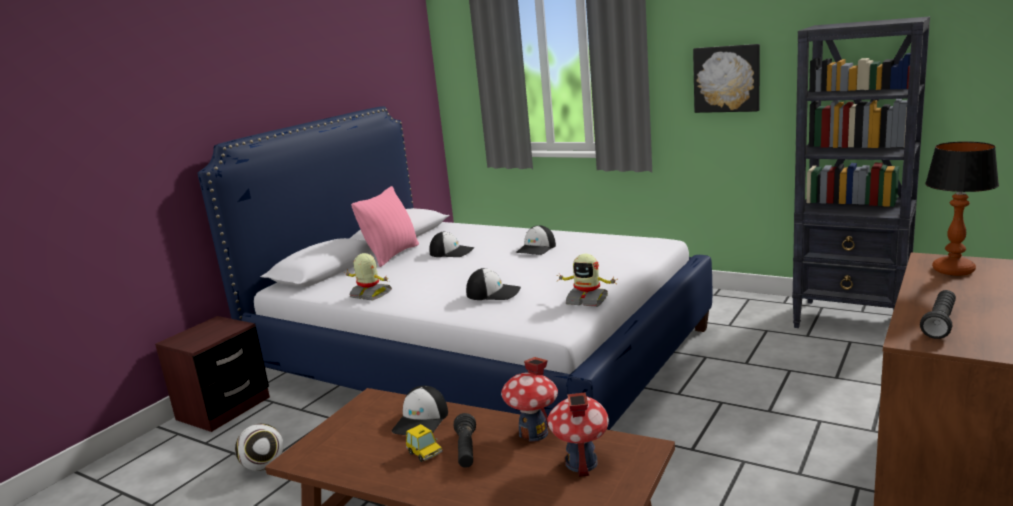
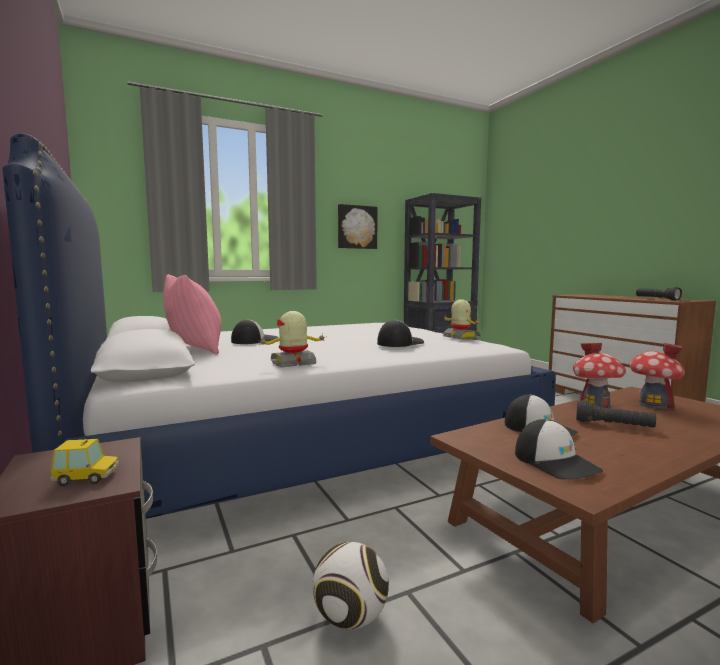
camera: 60 degrees left, 10 degrees down
(424, 453) = (609, 437): toy car -> toy car (87, 477)
(536, 248) = (321, 331): cap -> cap (556, 462)
(587, 300) = (460, 337): toy robot -> toy robot turned 90 degrees counterclockwise
(952, 270) = (587, 295): table lamp -> none

